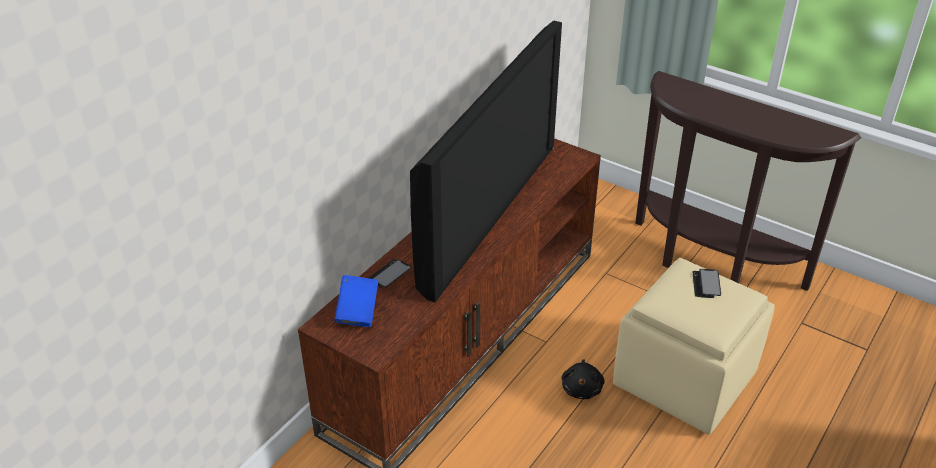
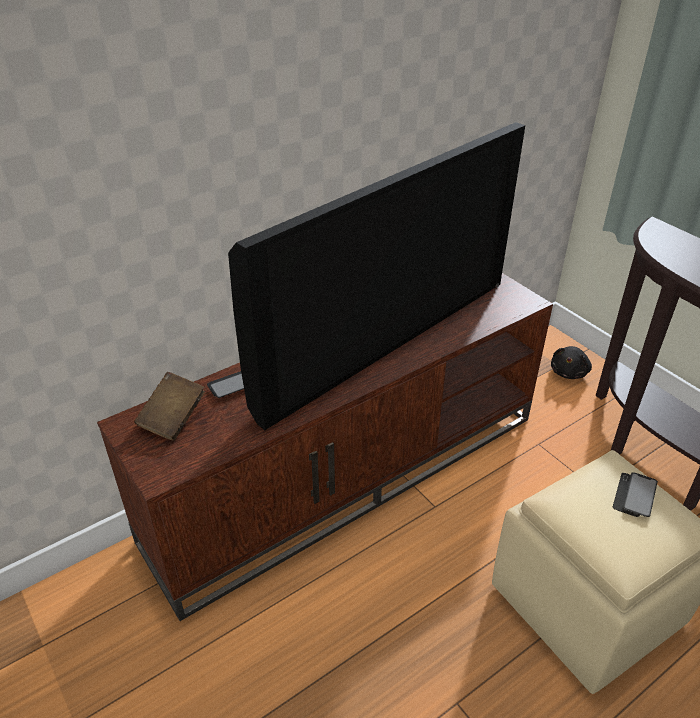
camera: 20 degrees right, 0 degrees up
(358, 311) = (173, 418): blue book -> brown book
(582, 388) = (452, 577): black plush toy -> black plush toy (569, 372)

